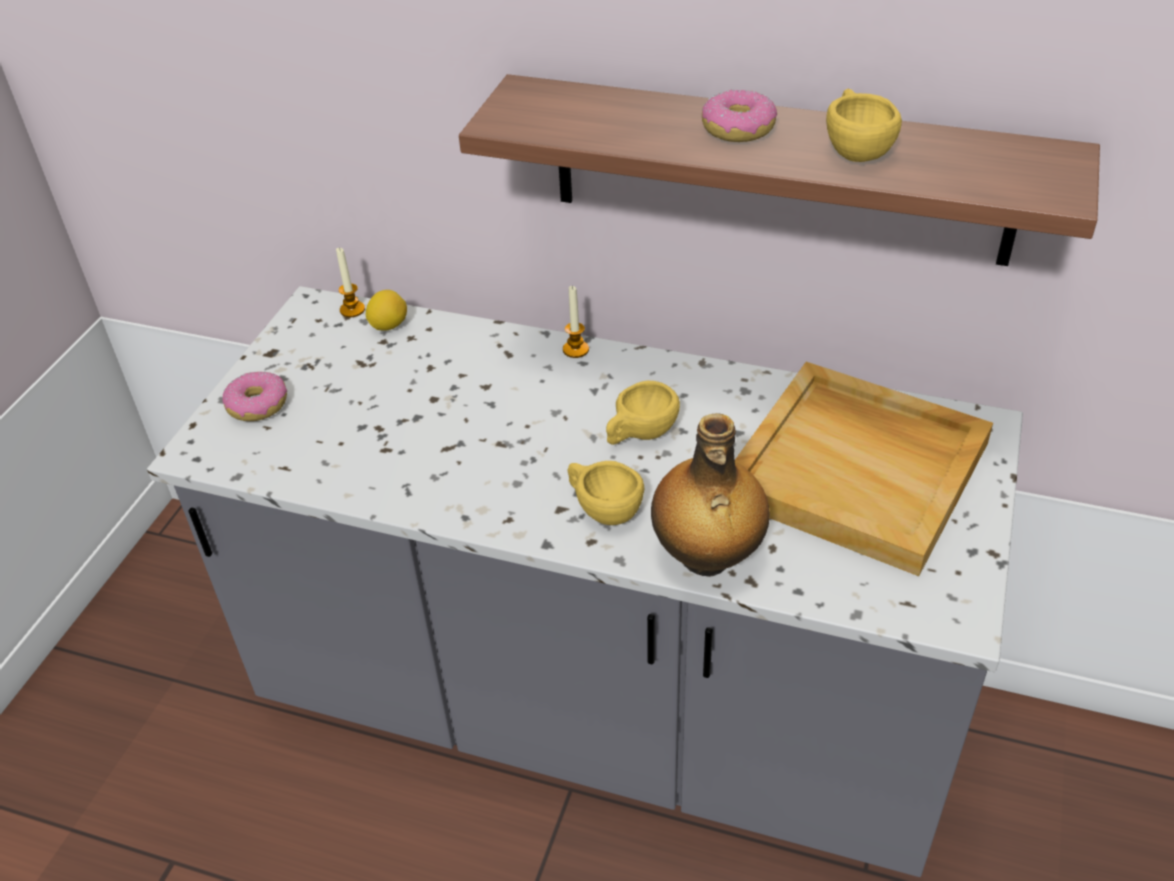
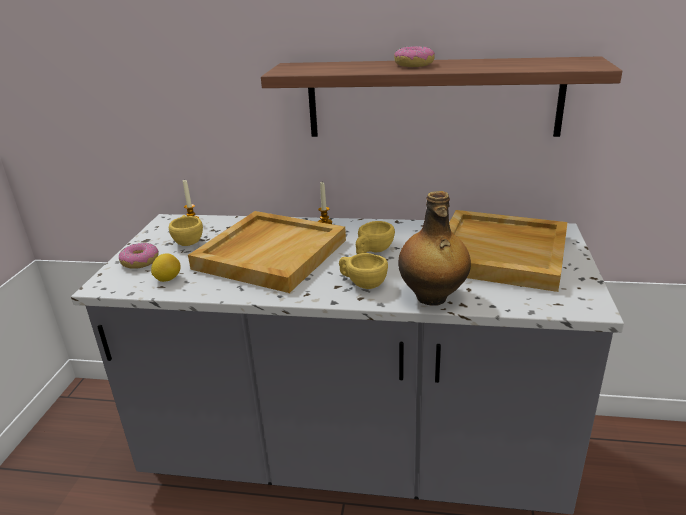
camera: 10 degrees left, 15 degrees down
(389, 325) = (214, 223): lemon -> lemon (168, 279)
(469, 415) = (270, 253): none -> beige tray
(855, 149) = (480, 64): yellow cup -> yellow cup (188, 241)

